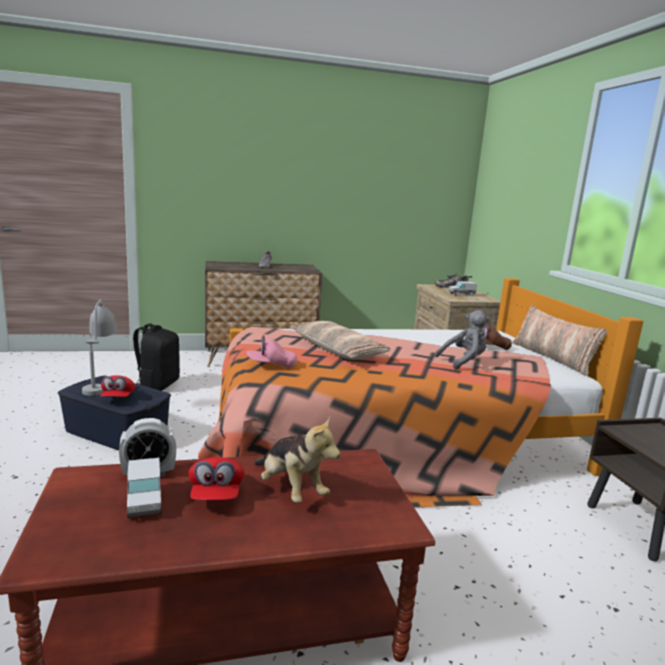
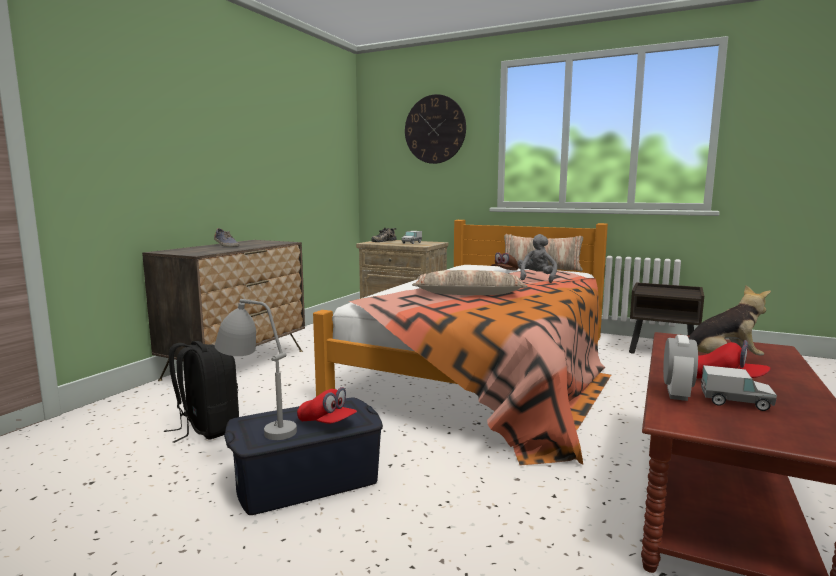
camera: 50 degrees left, 5 degrees down
(271, 365) = (486, 312): pink cap -> none
(528, 170) = (435, 129): none -> wall clock

